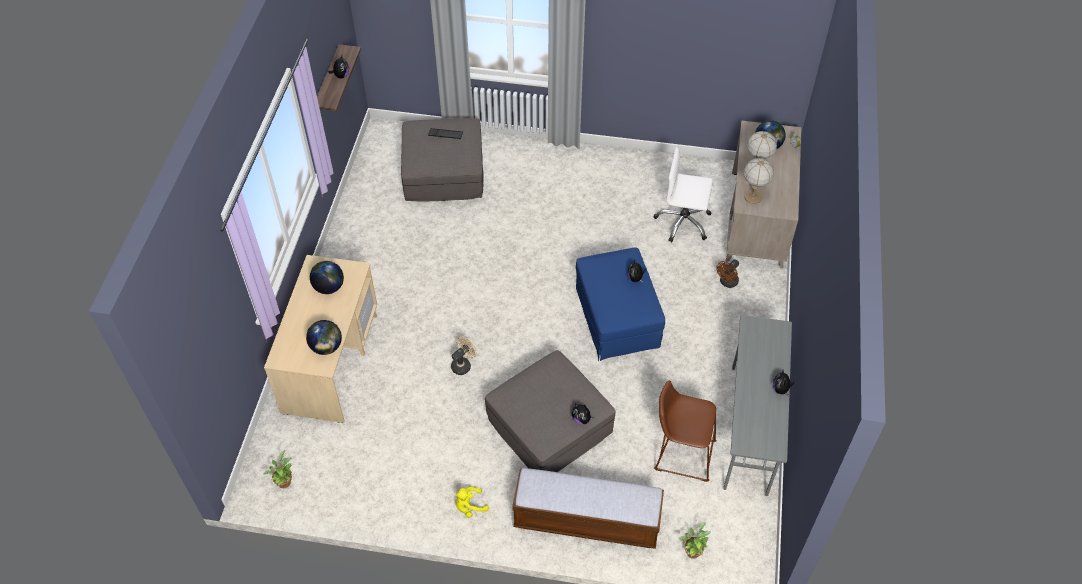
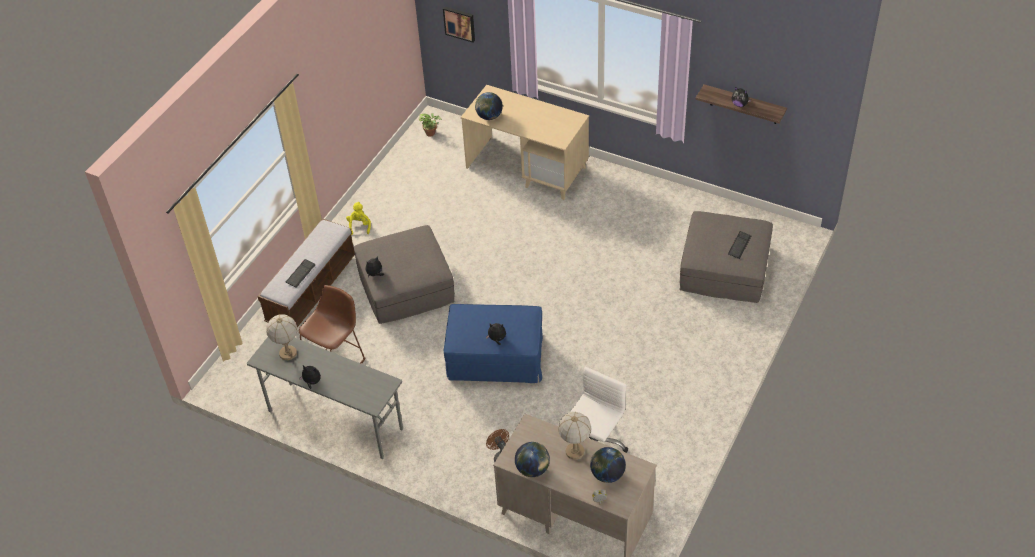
camera: 110 degrees right, 5 degrees down
(211, 364) = (459, 23): none -> picture
(329, 287) = (548, 124): globe -> globe (532, 469)
(463, 365) = (489, 244): beige fan -> none
(613, 490) = (300, 274): none -> keyboard
(692, 550) = (252, 347): potted plant -> none
(753, 198) = (537, 435): table lamp -> table lamp (287, 353)

